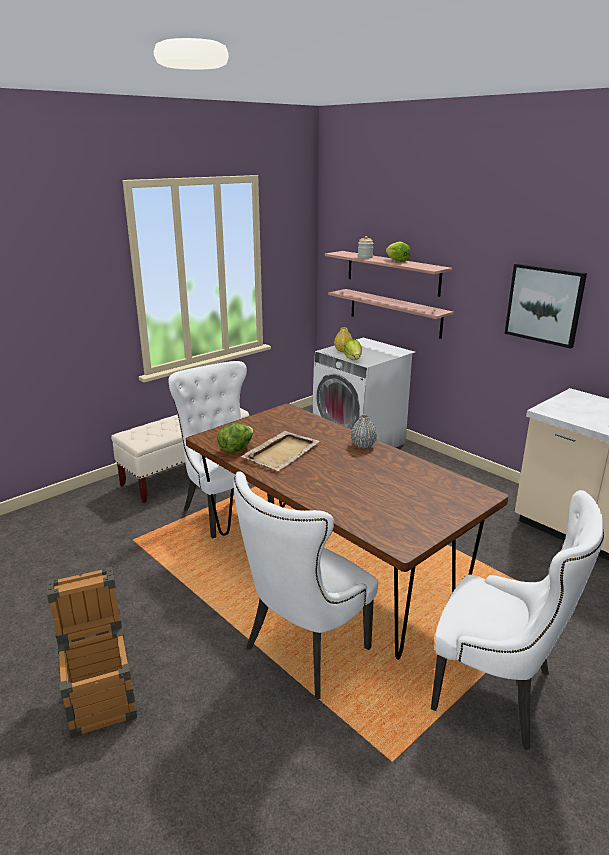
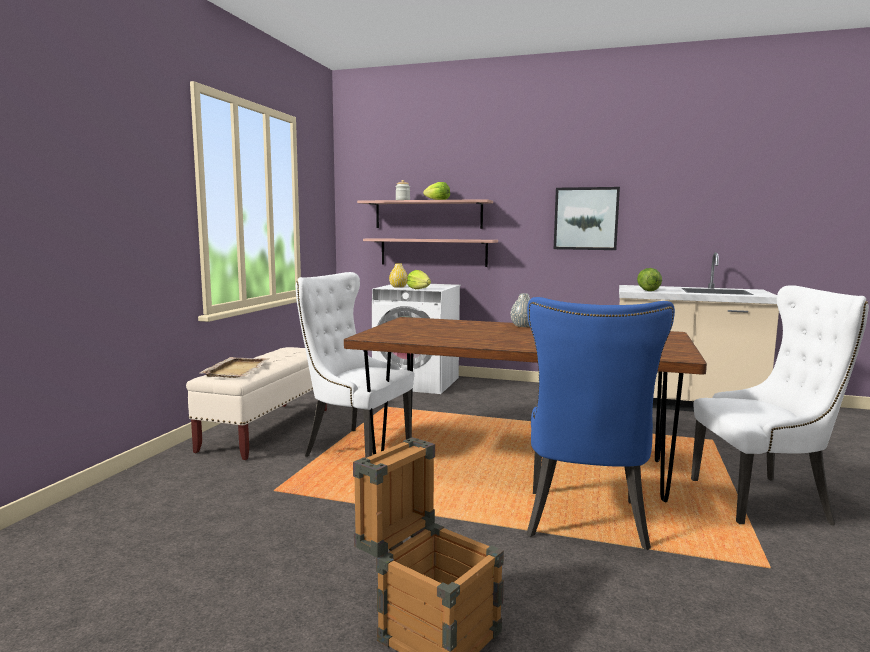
camera: 30 degrees left, 15 degrees down
(236, 449) = (414, 338): lettuce -> lettuce (648, 290)
(282, 452) = (463, 335): beige tray -> beige tray (237, 369)
(306, 651) = (585, 521): white chair -> blue chair

